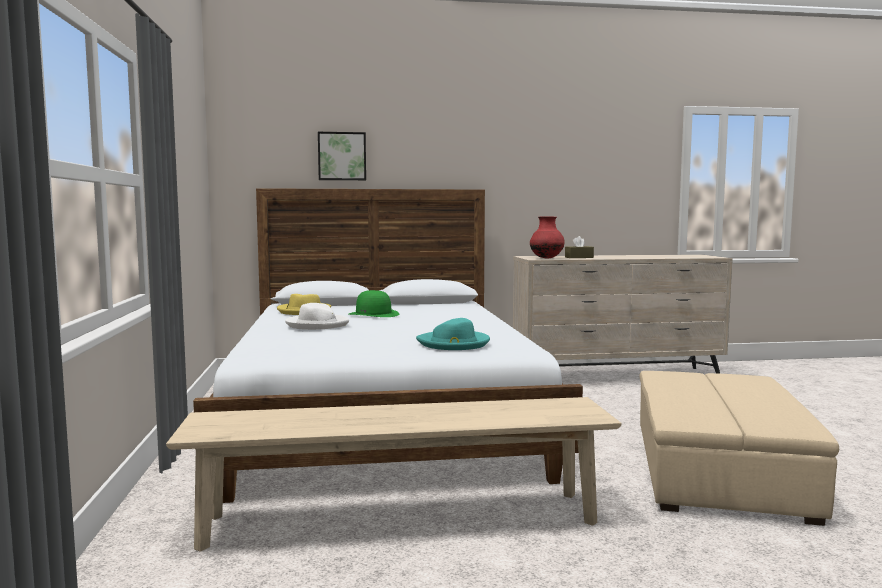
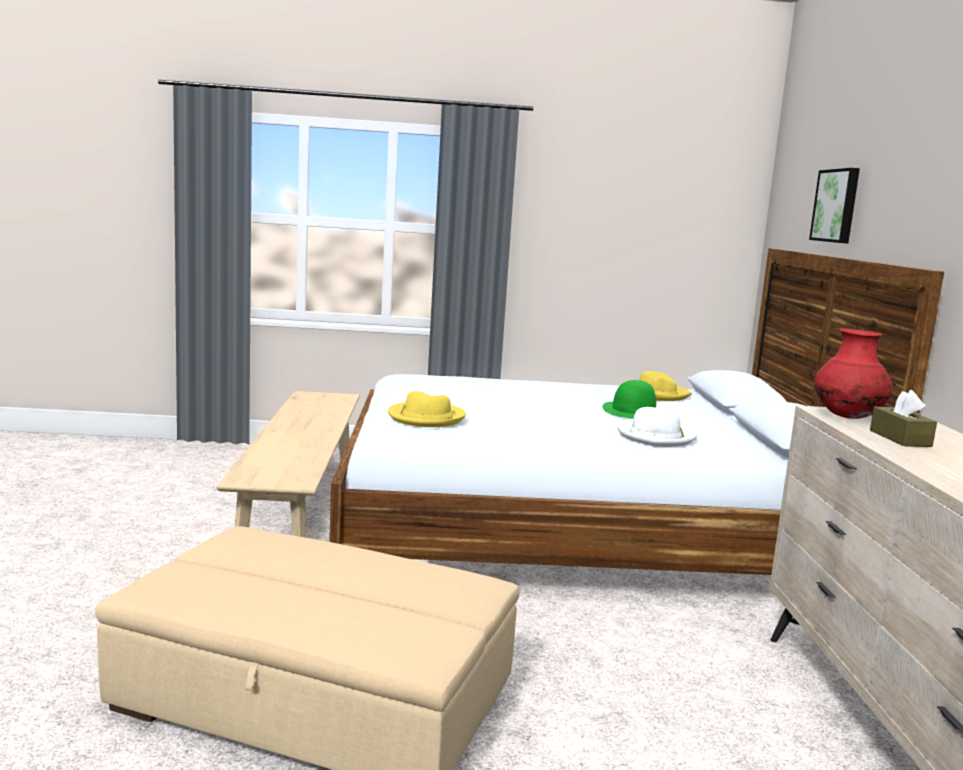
camera: 95 degrees right, 5 degrees up
(317, 324) = (545, 390): white hat -> white hat (656, 437)
(454, 344) = (426, 418): turquoise hat -> yellow hat

